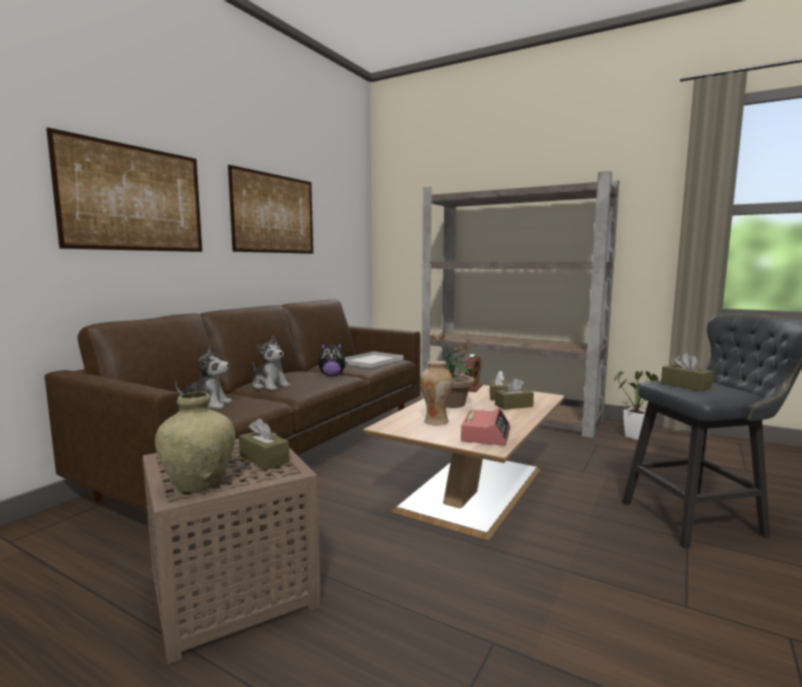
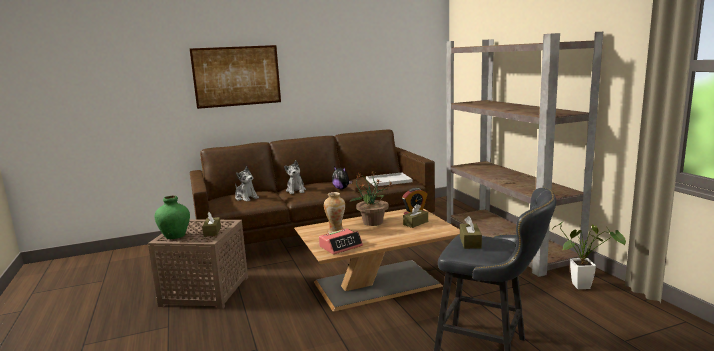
camera: 40 degrees right, 5 degrees up
(199, 484) = (175, 236): beige vase -> green vase
(274, 214) = (340, 69): picture -> none
(513, 405) = (406, 232): brown tissue box -> none

